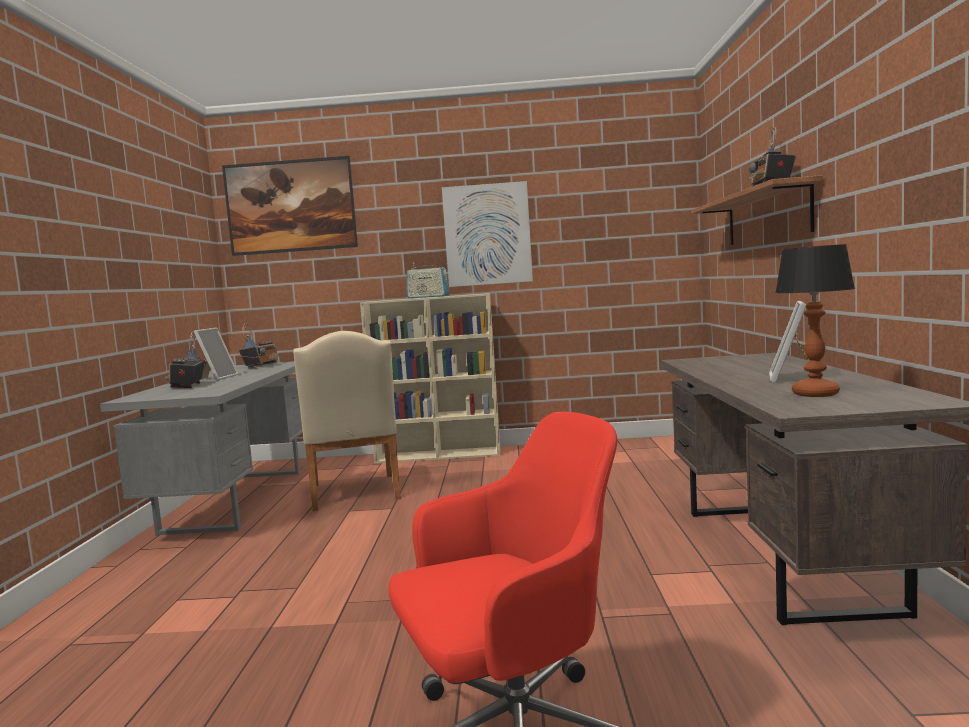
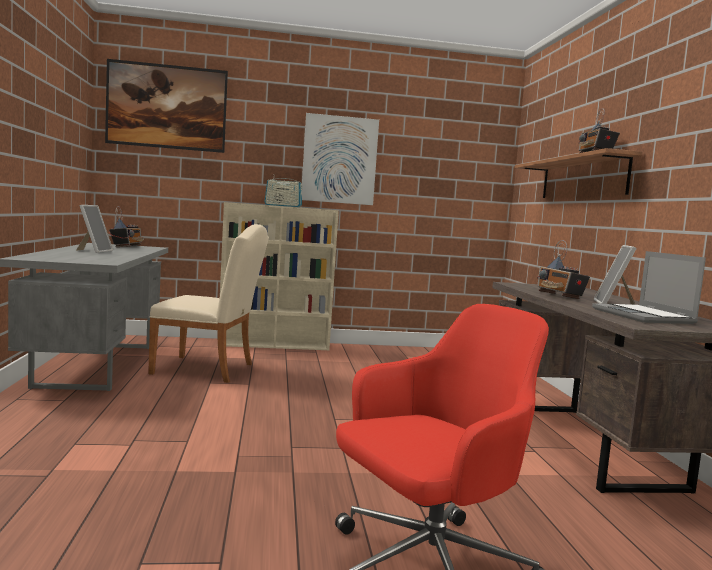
camera: 10 degrees left, 0 degrees up
(188, 386) = (72, 254): radio -> radio (560, 296)
(355, 494) = (209, 369): beige chair -> beige chair turned 60 degrees counterclockwise
(816, 394) = (644, 316): table lamp -> laptop

